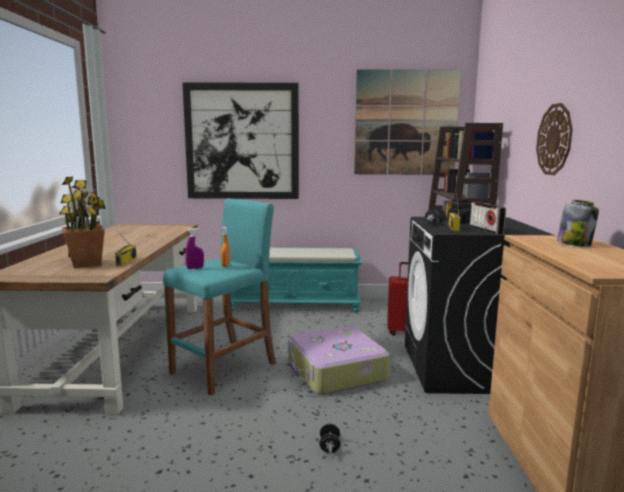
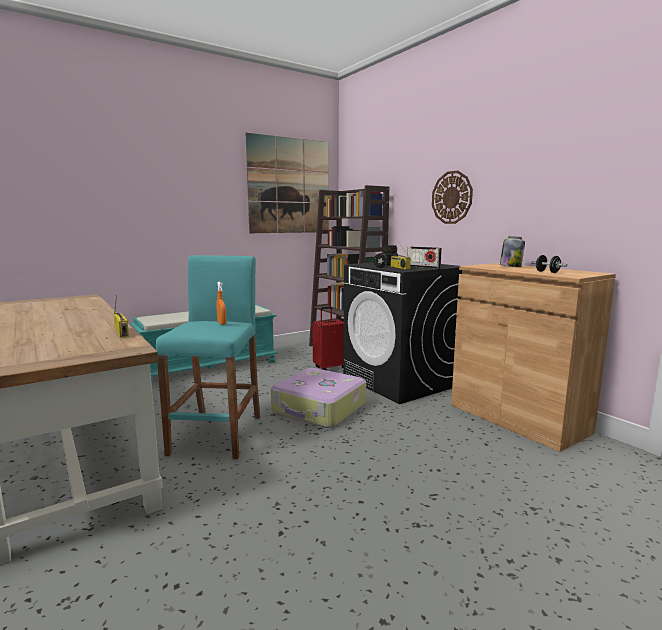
camera: 35 degrees left, 0 degrees up
(86, 264) = (73, 342): potted plant -> none
(195, 268) = (197, 330): purple spray bottle -> none
(242, 142) = (132, 200): picture -> none
(329, 447) = (387, 459): black dumbbell -> black dumbbell (547, 272)

